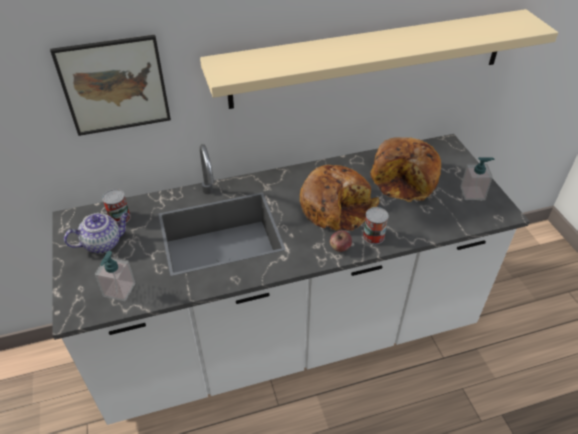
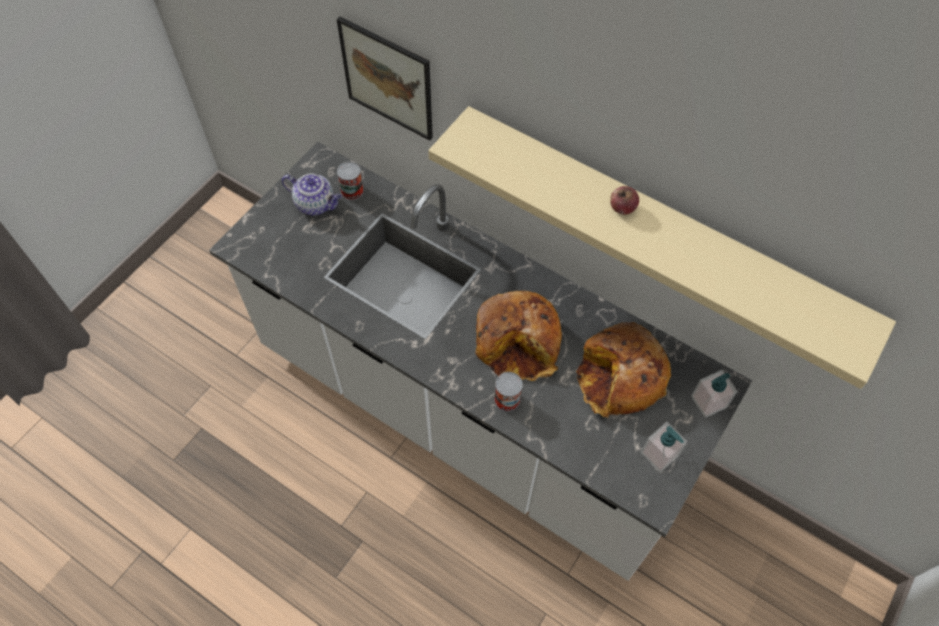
camera: 50 degrees right, 15 degrees up
(119, 290) = (281, 255): soap dispenser -> soap dispenser (708, 402)
(340, 247) = (466, 380): apple -> apple (622, 208)

